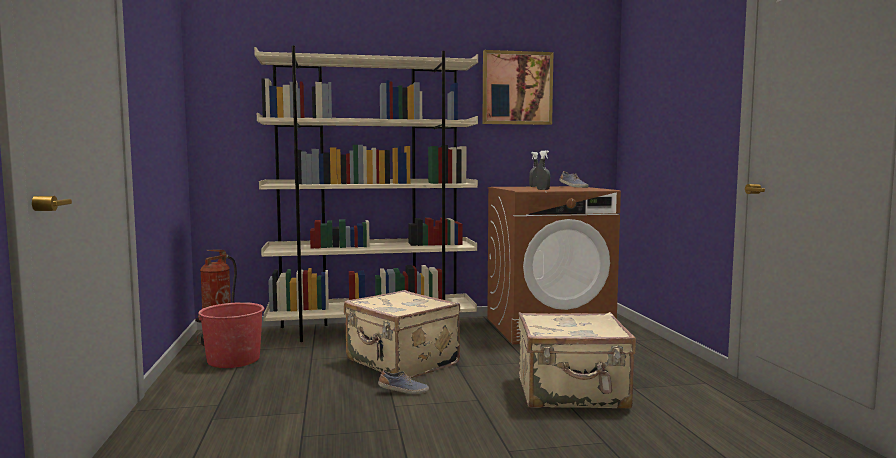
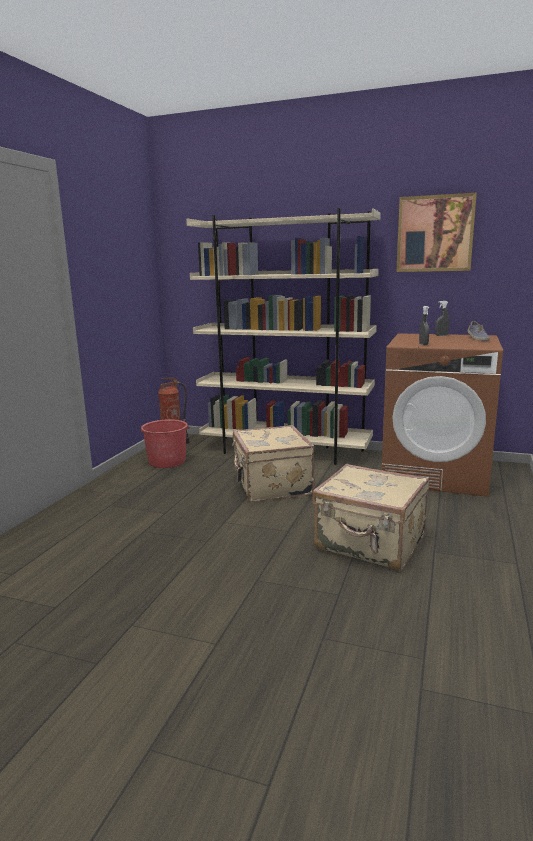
camera: 30 degrees right, 10 degrees up
(403, 392) = (243, 512): shoe -> none

